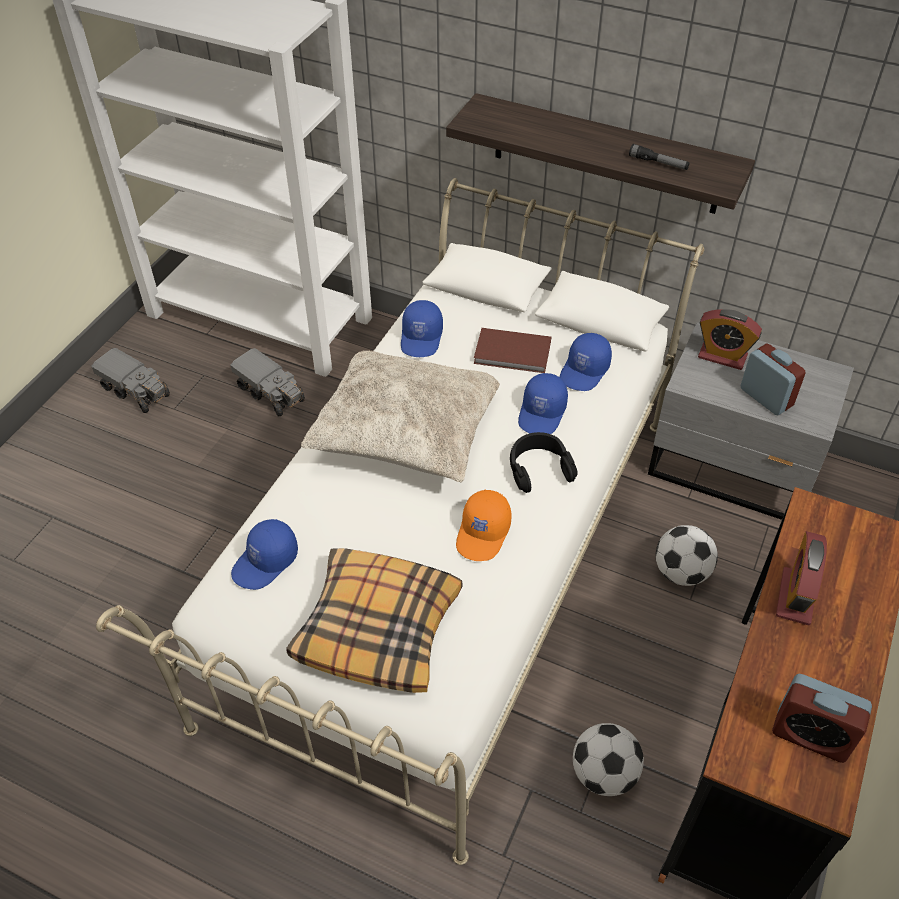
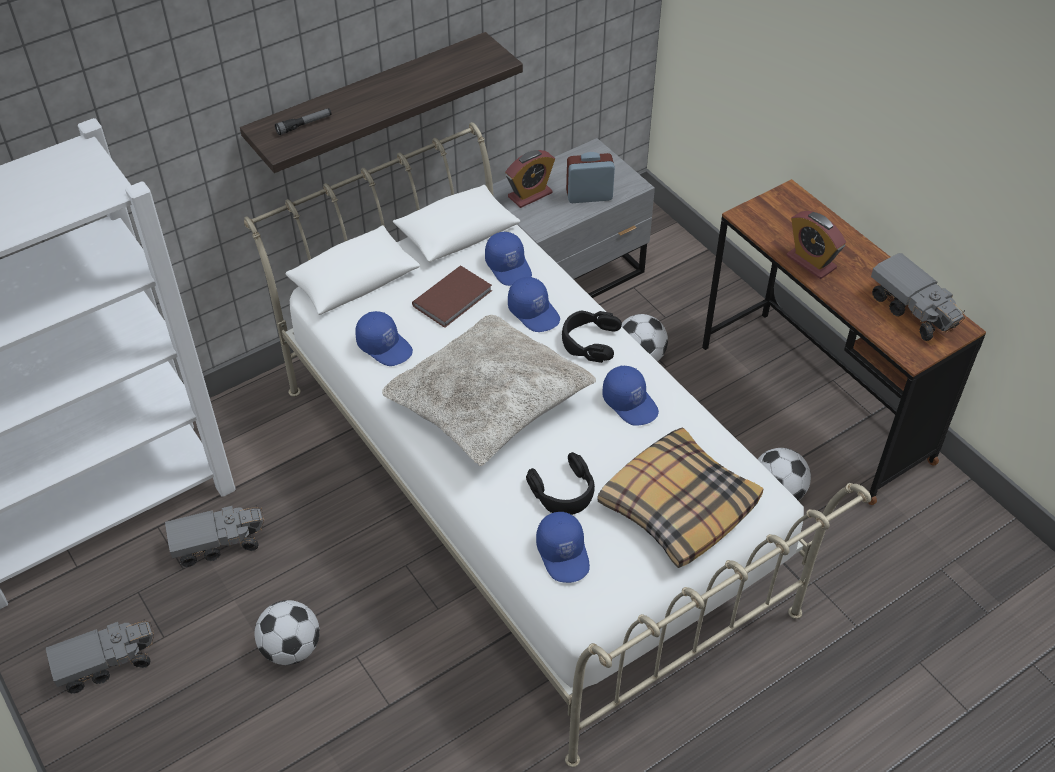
camera: 60 degrees left, 0 degrees up
(203, 484) = (291, 648): none -> football
(338, 530) = (563, 491): none -> black headphones
(484, 533) = (631, 403): orange cap -> blue cap
(658, 163) = (443, 77): flashlight -> flashlight (304, 125)
(810, 735) = (913, 311): alarm clock -> toy truck

